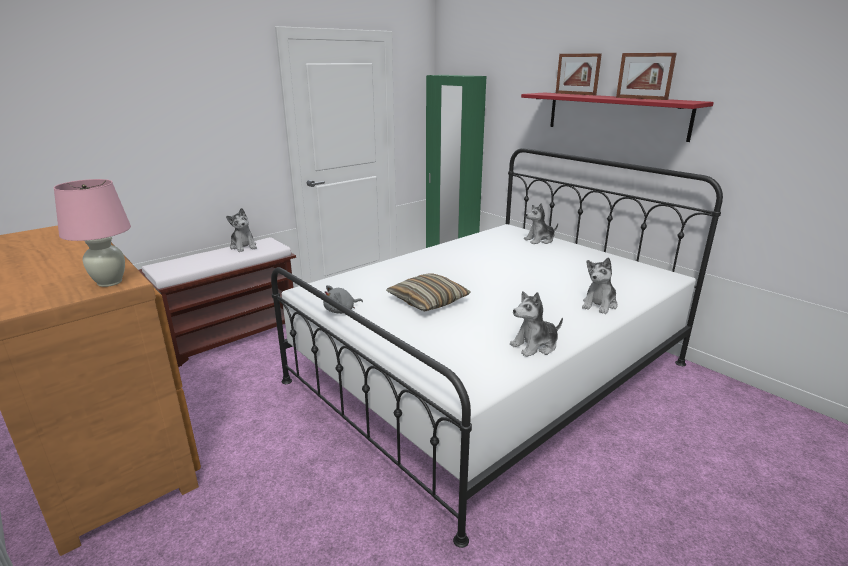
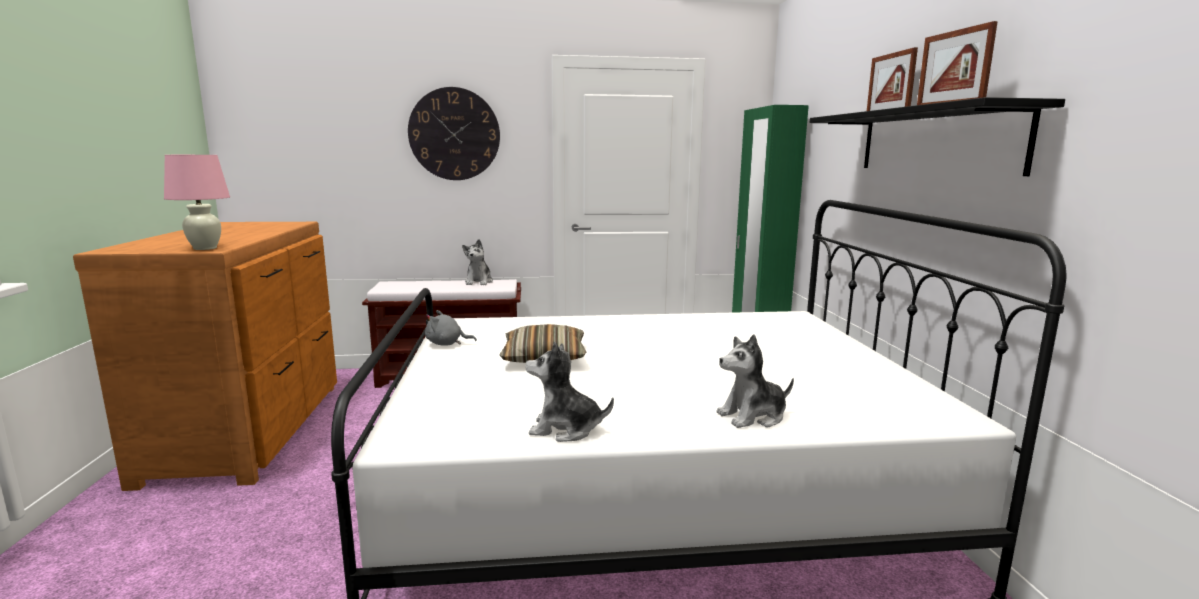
camera: 35 degrees right, 10 degrees down
(194, 108) = (454, 134): none -> wall clock
(539, 240) = (817, 334): plush toy -> none
(616, 115) = (935, 141): red shelf -> black shelf

